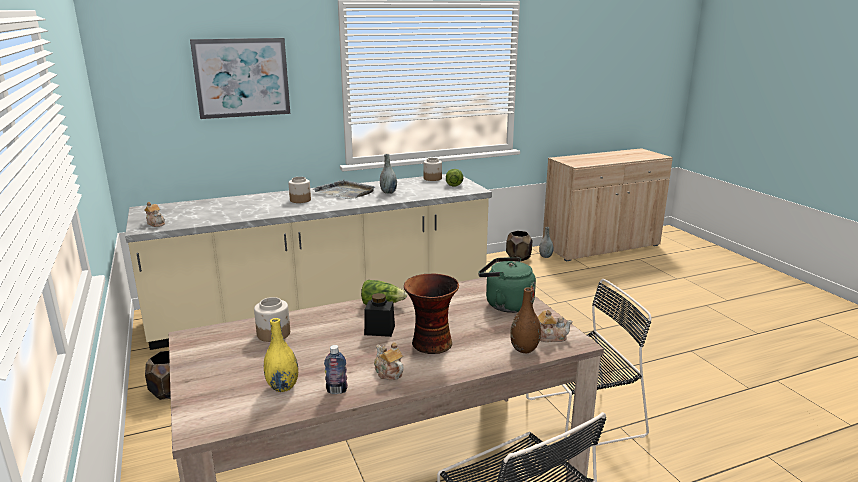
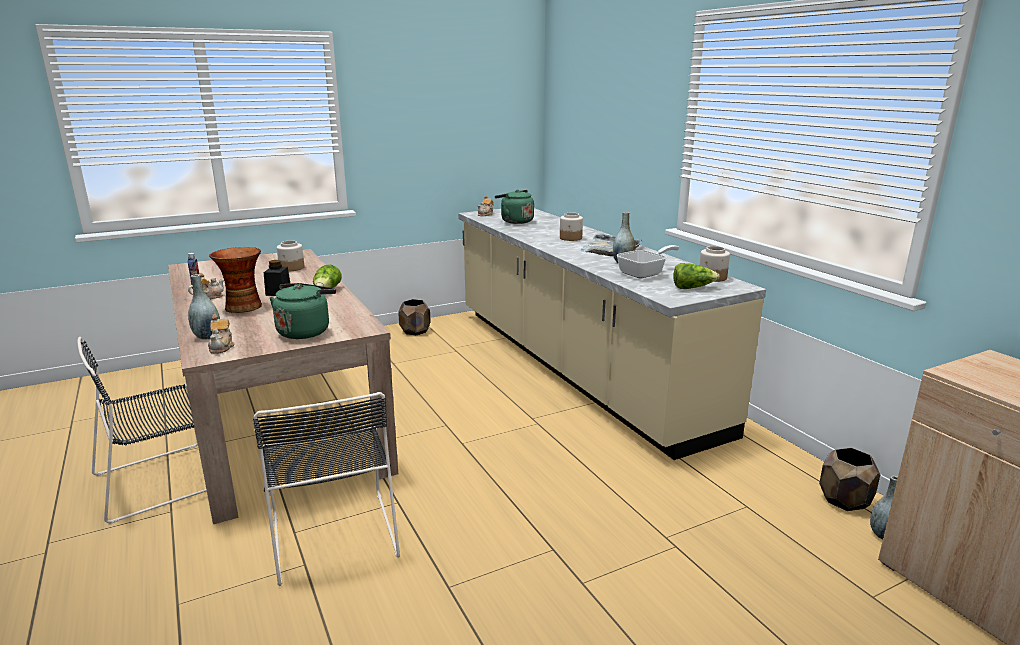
camera: 85 degrees right, 0 degrees up
(208, 214) = (515, 221): none -> green kettle
(242, 78) = (614, 105): picture -> none
(282, 386) = (214, 276): yellow vase -> none
(418, 190) = (645, 273): none -> frying pan
(524, 349) = (207, 336): brown vase -> grey vase

